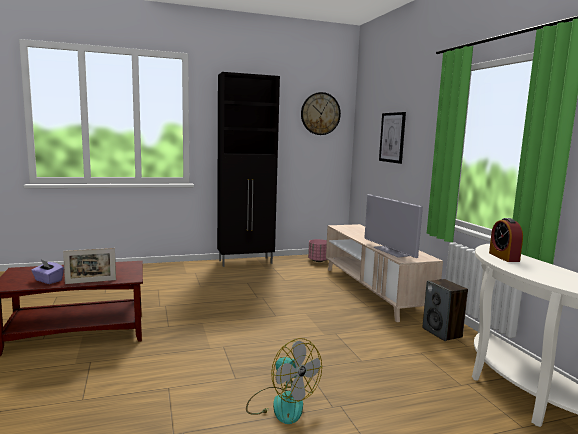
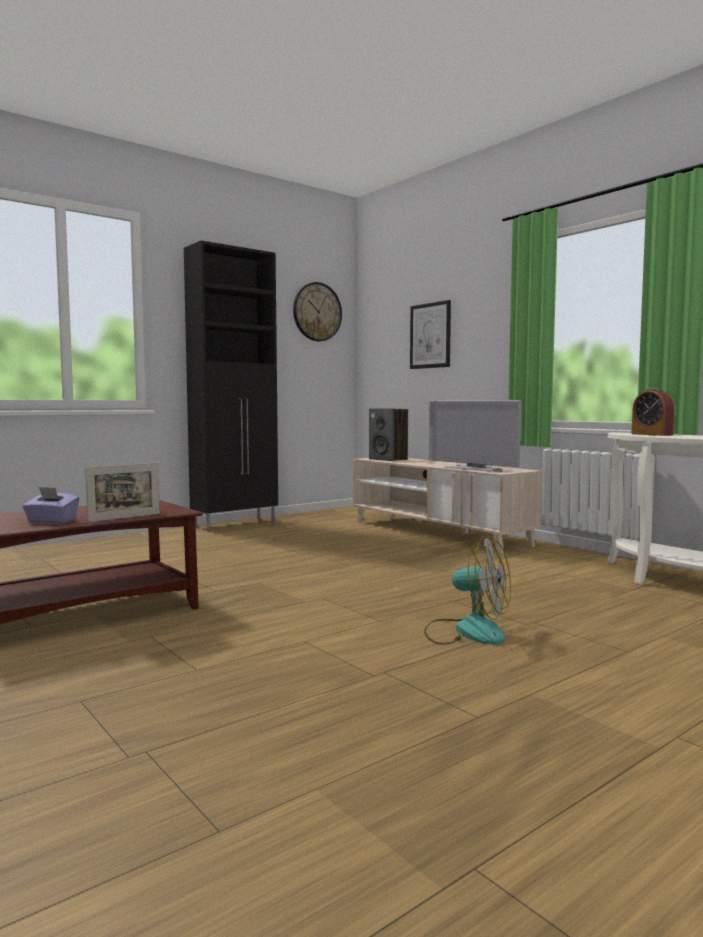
camera: 20 degrees left, 5 degrees down
(318, 261) = (332, 515): pink planter -> none
(442, 333) = (560, 556): speaker -> speaker (388, 459)

